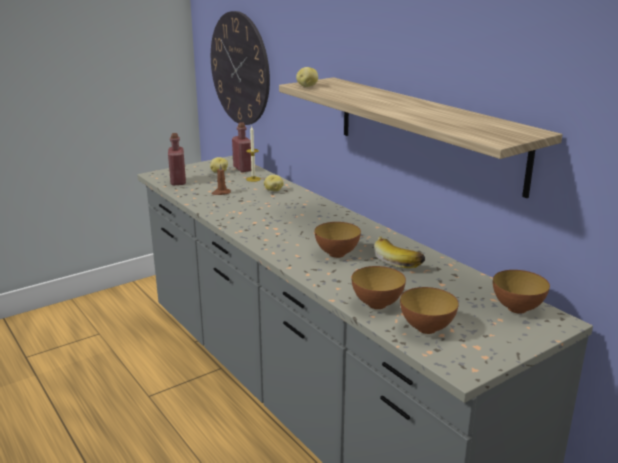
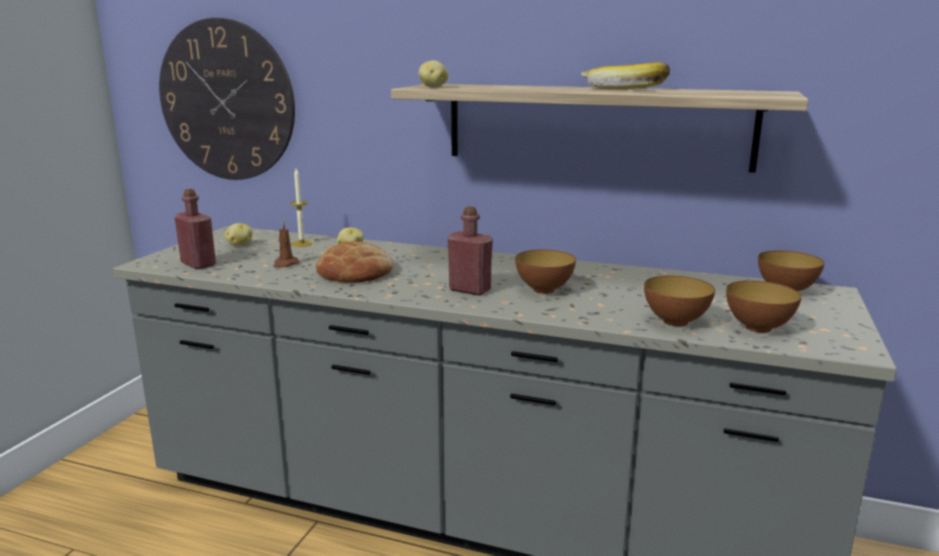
camera: 35 degrees left, 5 degrees down
(243, 169) = (267, 236): red bottle -> red bottle (470, 290)
(248, 209) = (355, 272): none -> bread
(399, 260) = (613, 280): banana -> banana (624, 88)

